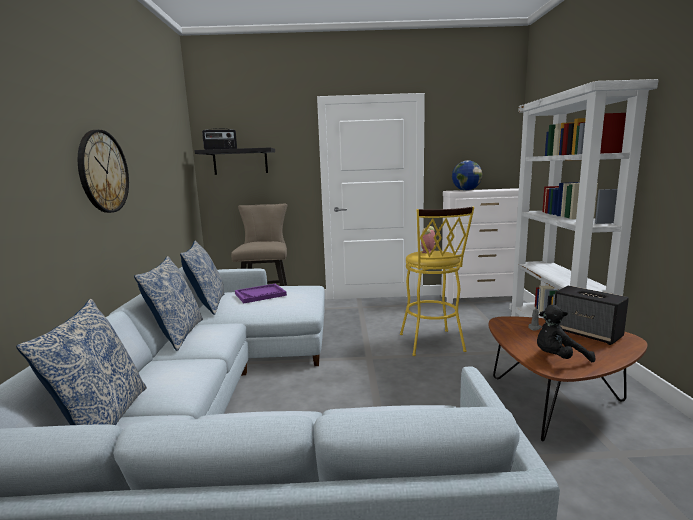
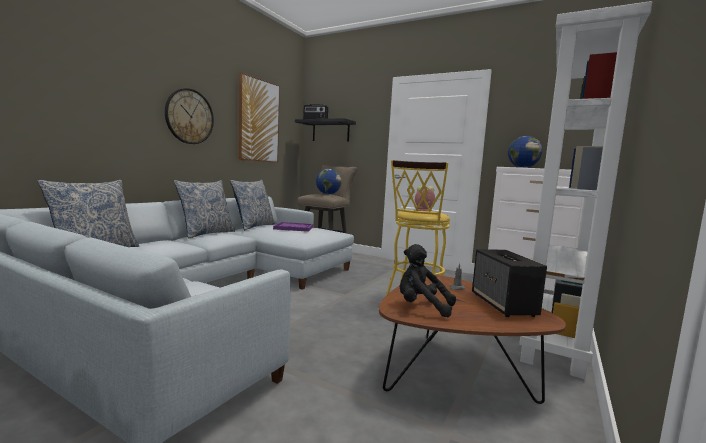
camera: 30 degrees right, 5 degrees down
(162, 159) = (258, 121): none -> picture
(266, 242) = (328, 194): none -> globe

